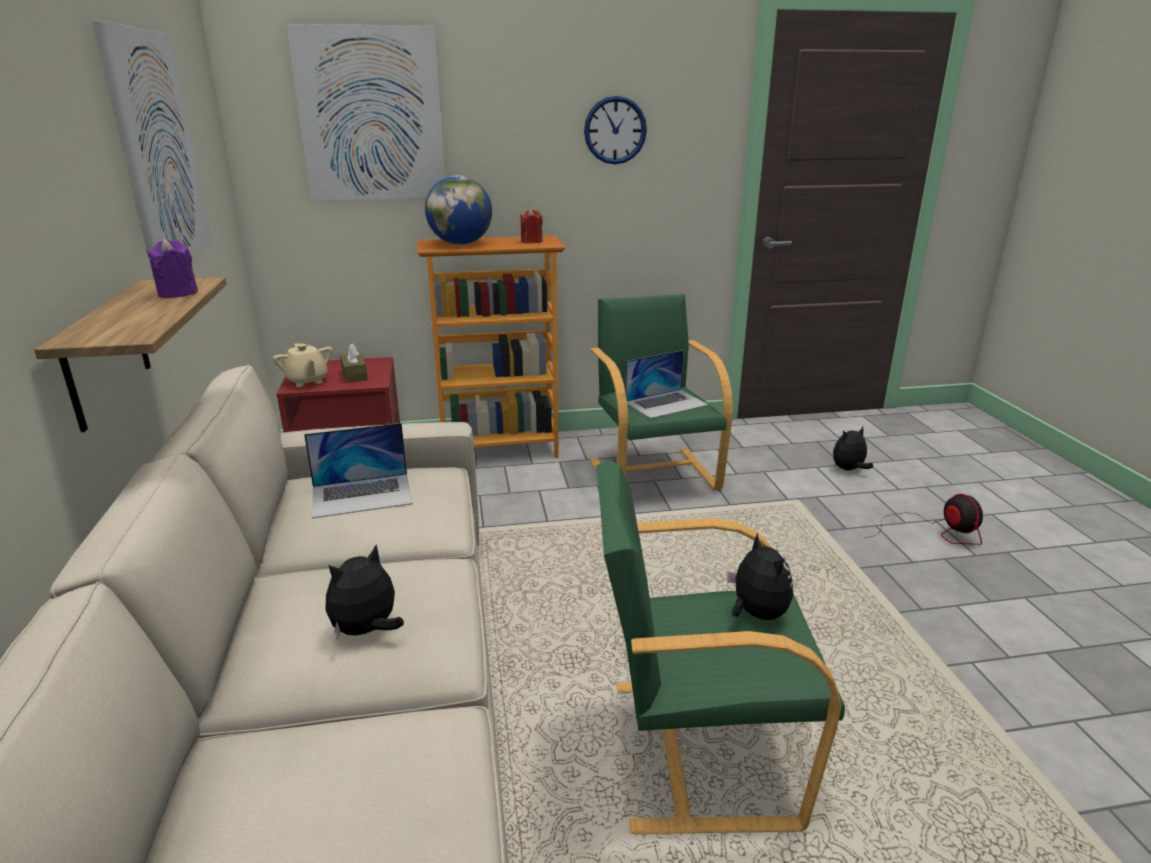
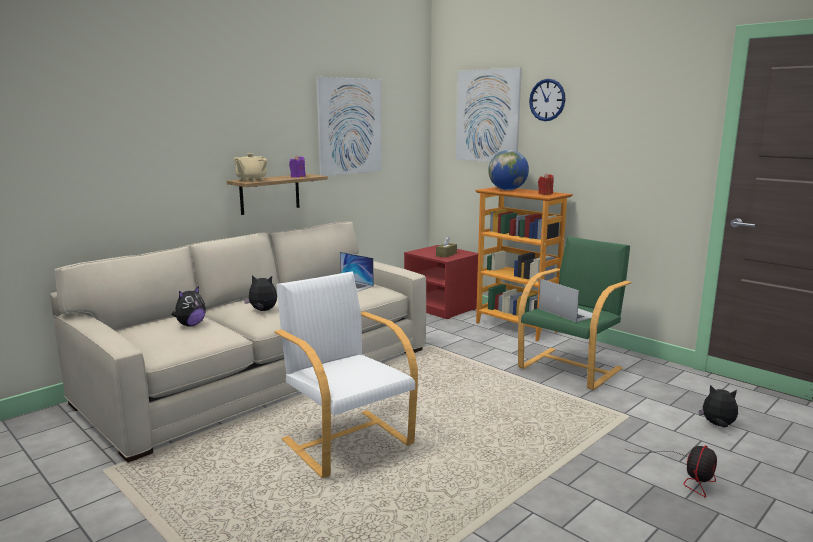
camera: 55 degrees right, 10 degrees down
(307, 381) = (424, 251): beige teapot -> beige teapot (251, 180)
(615, 130) = (618, 127): wall clock -> wall clock (547, 100)
(666, 403) = (568, 312): laptop -> laptop turned 150 degrees counterclockwise
(696, 749) = (346, 441): green armchair -> white armchair
(756, 614) = (374, 373): plush toy -> plush toy (190, 325)

